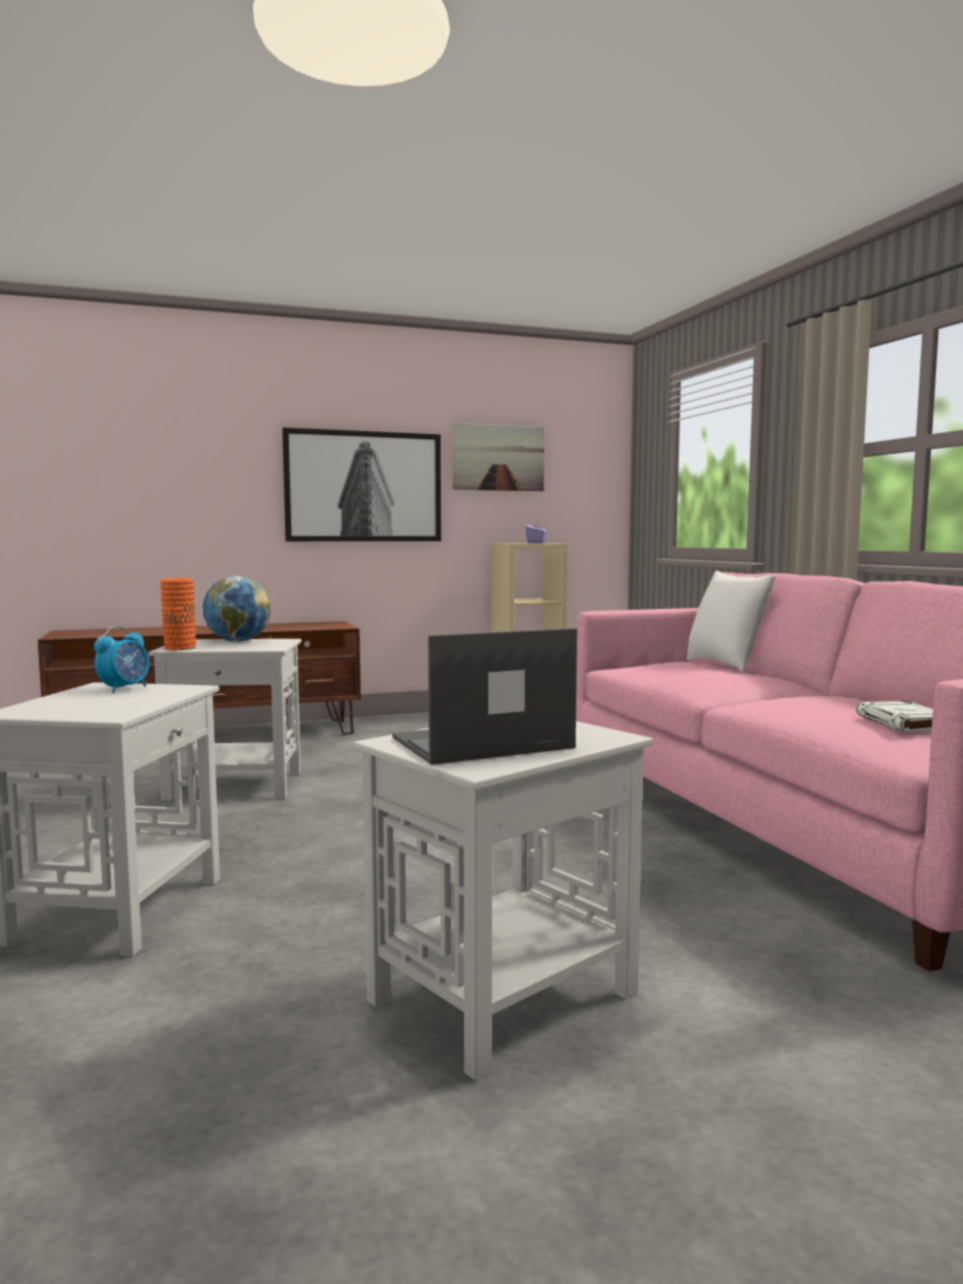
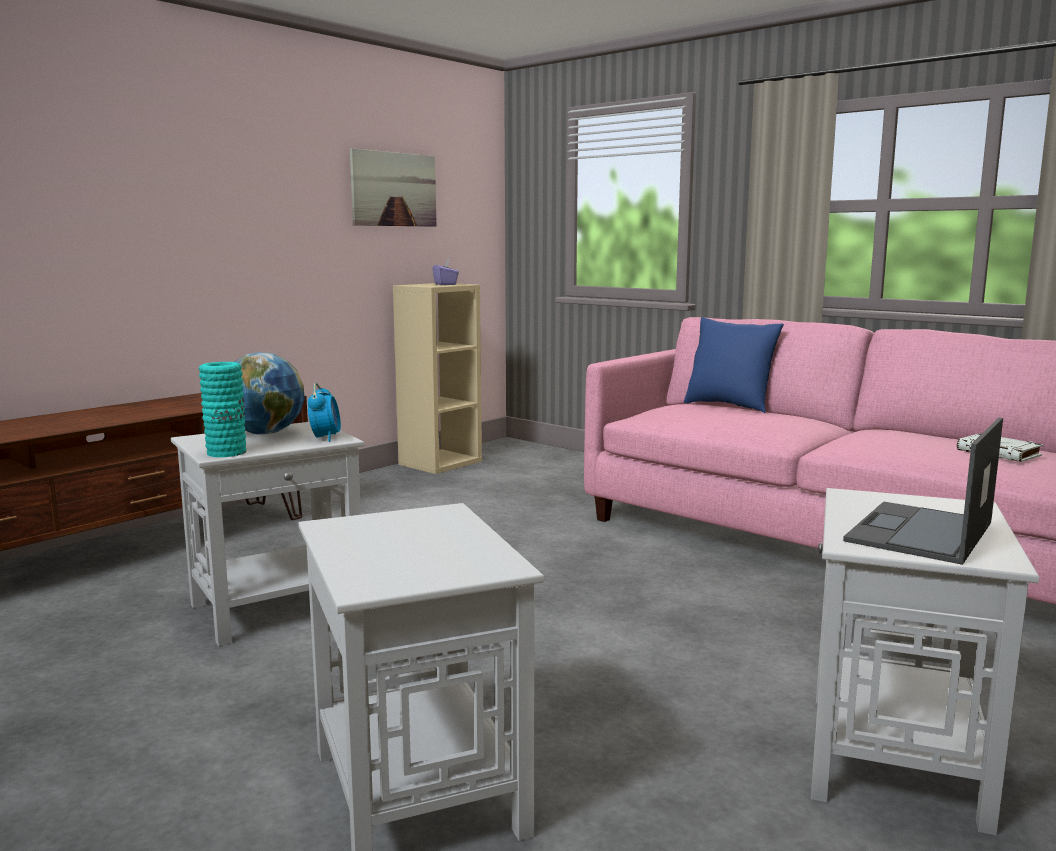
camera: 30 degrees left, 5 degrees up
(125, 688) = (378, 525): alarm clock -> alarm clock (325, 438)
(180, 648) = (226, 452): orange vase -> turquoise vase
(364, 486) = (262, 222): picture -> none
(726, 665) = (729, 406): white pillow -> blue pillow

